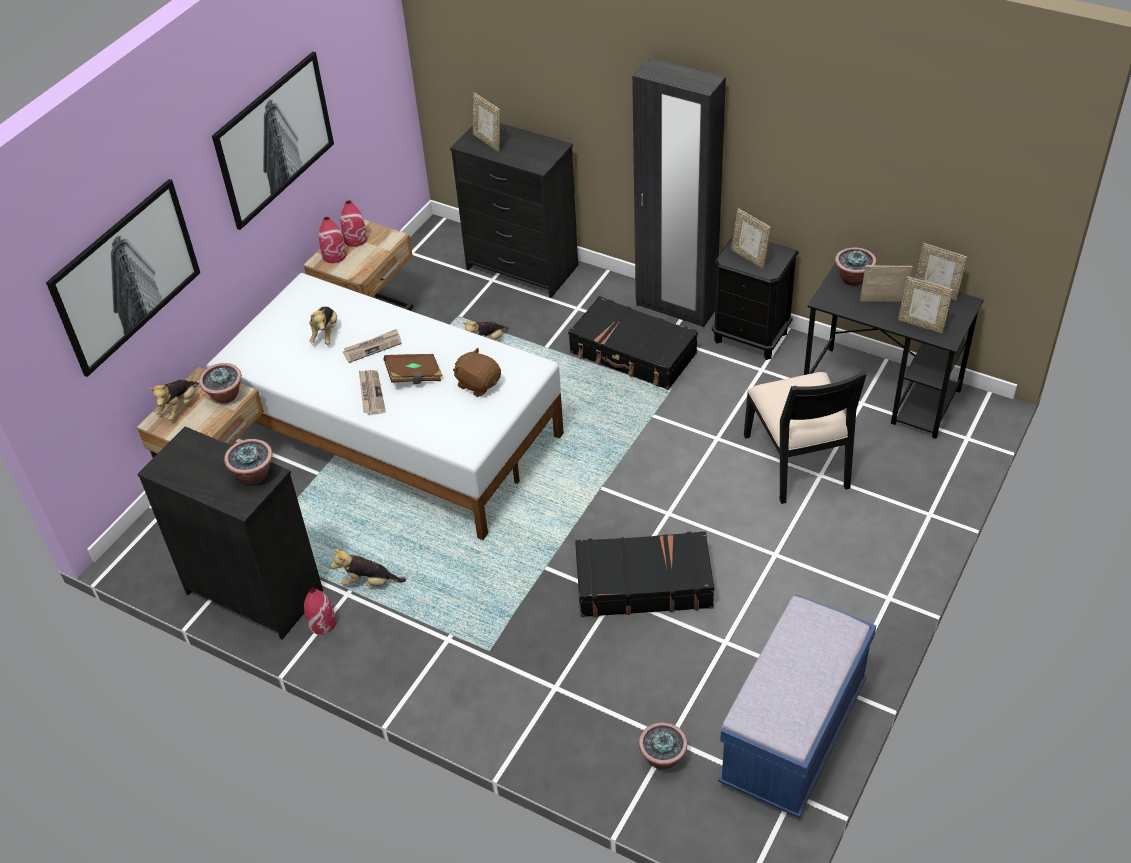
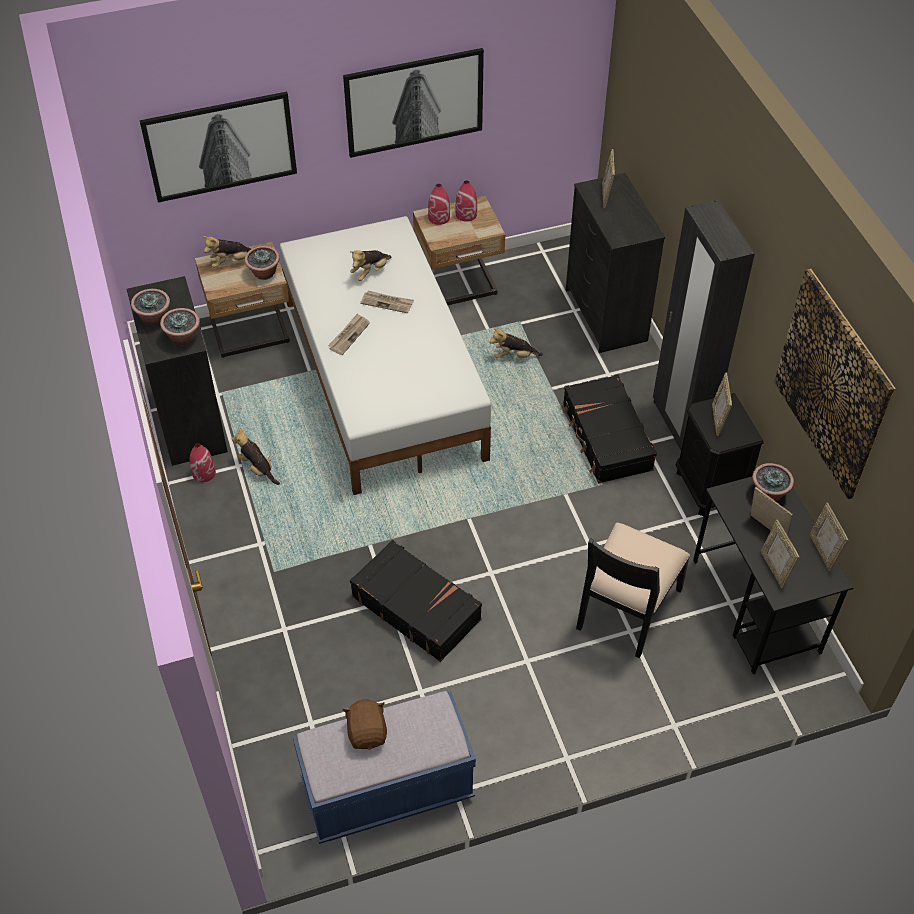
camera: 40 degrees right, 5 degrees up
(414, 376) = (388, 343): brown book -> none
(478, 384) = (421, 378): brown plush toy -> brown plush toy (367, 732)
(662, 758) = (292, 731): potted plant -> potted plant (154, 318)
(881, 134) = (832, 384): none -> picture

